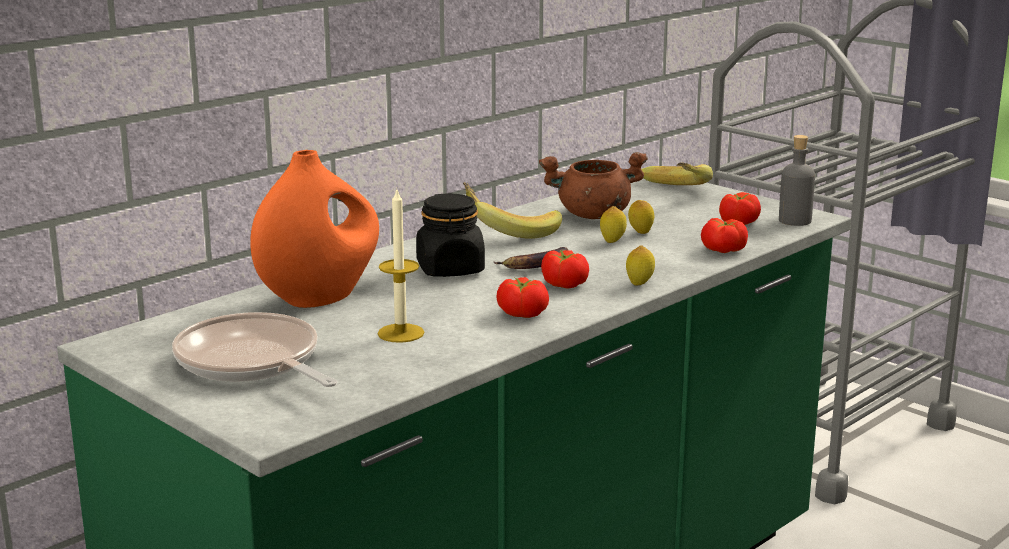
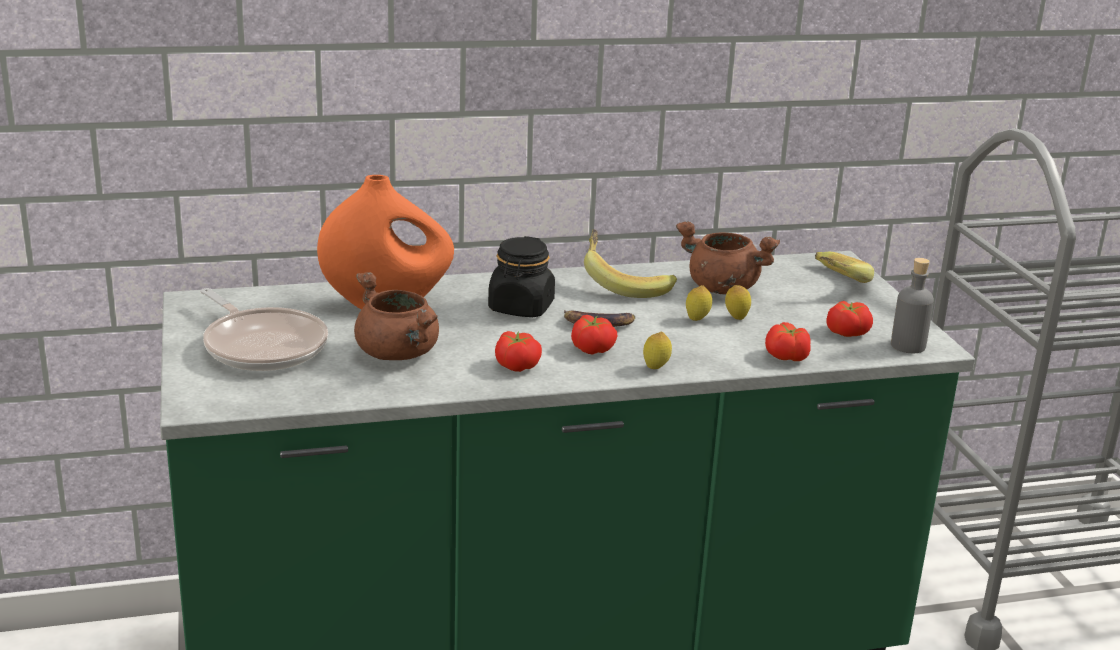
camera: 30 degrees right, 5 degrees up
(252, 363) = (262, 346): frying pan -> frying pan turned 150 degrees clockwise
(400, 333) = (399, 354): candle -> brown cooking pot

